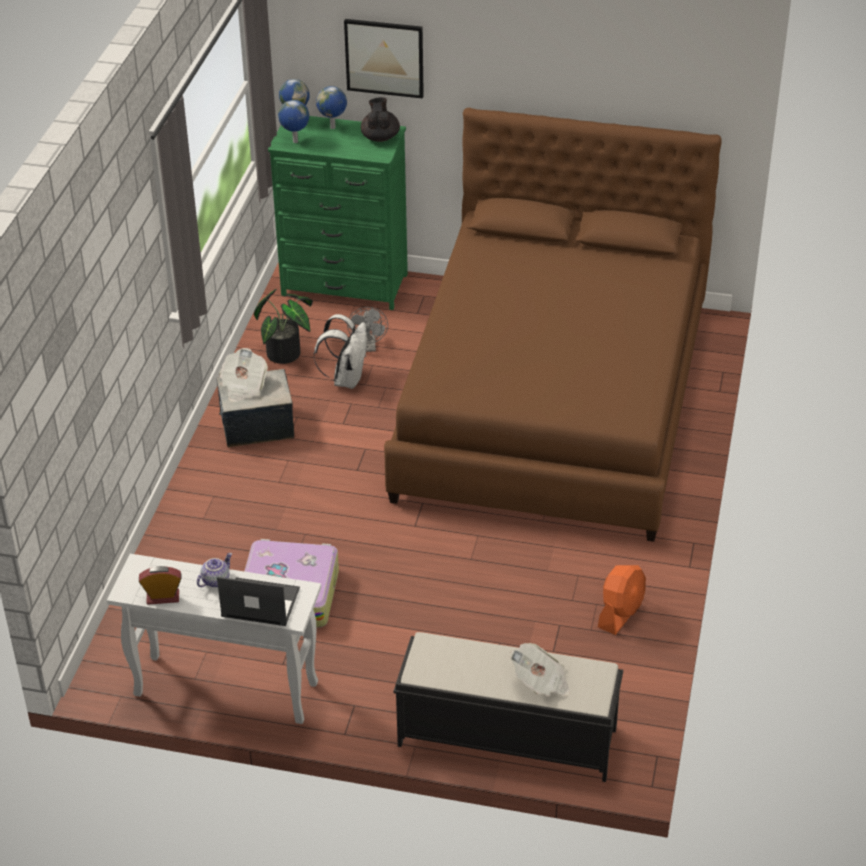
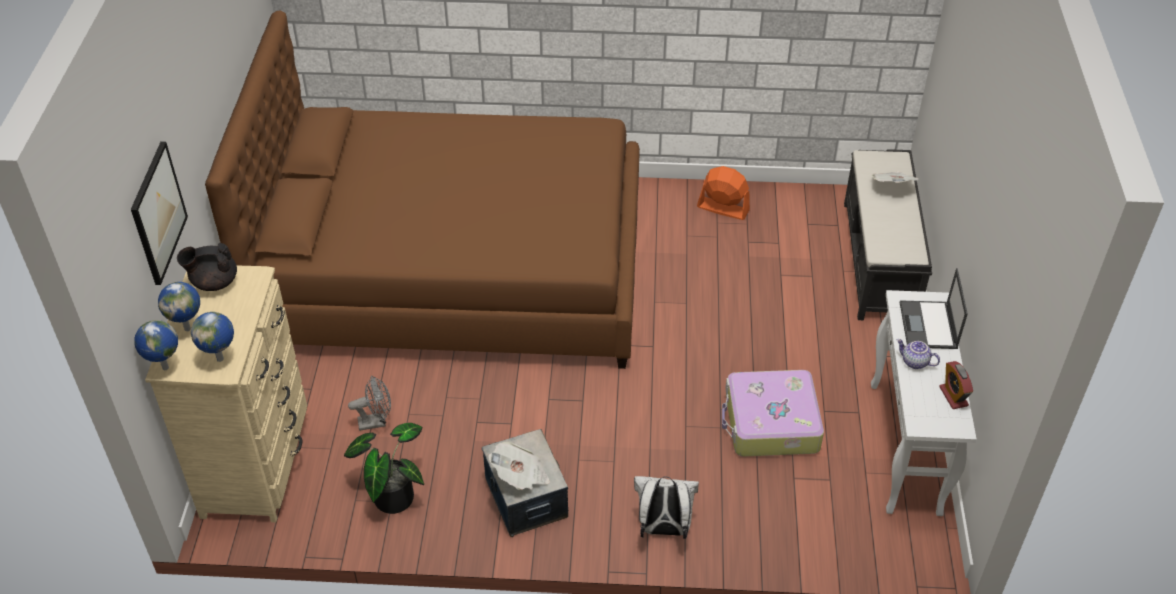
camera: 100 degrees left, 5 degrees up
(344, 286) = (257, 462): green dresser -> beige dresser
(346, 379) = (434, 432): white backpack -> white backpack (663, 529)

